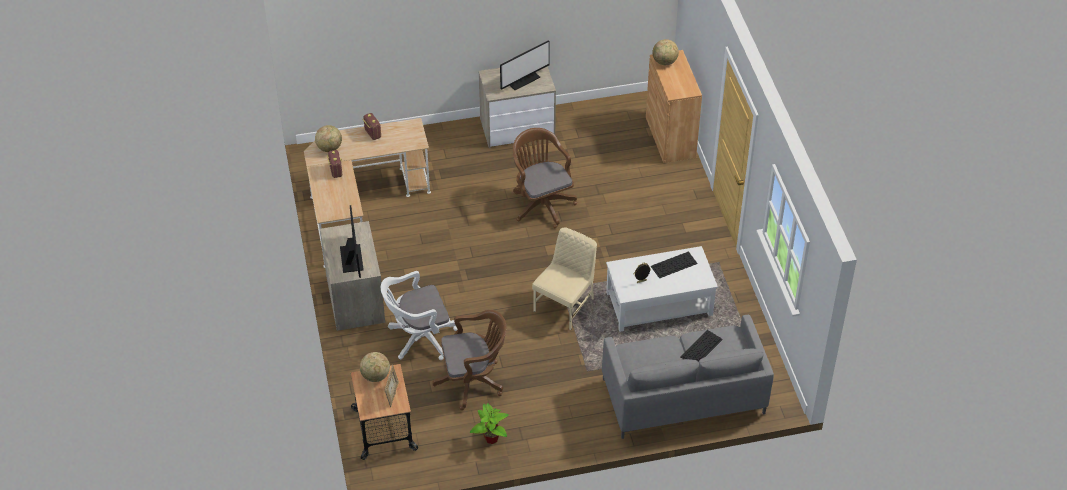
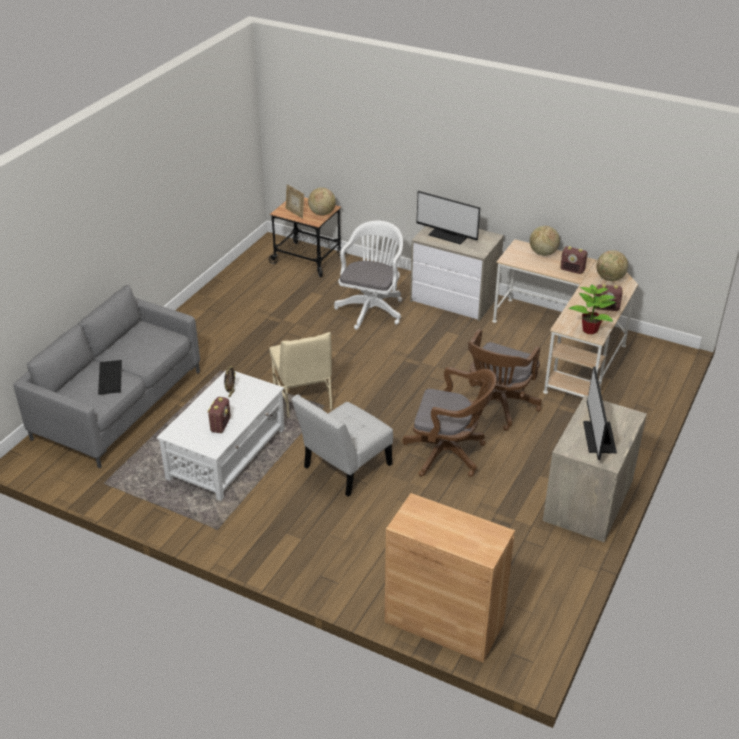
camera: 130 degrees right, 10 degrees down
(473, 381) = (293, 313): brown office chair -> brown office chair (497, 407)
(491, 438) = (231, 296): potted plant -> potted plant (590, 330)
(608, 241) = (344, 468): none -> white chair
(664, 62) = (484, 534): globe -> globe (542, 253)
(673, 265) = (220, 425): keyboard -> radio

